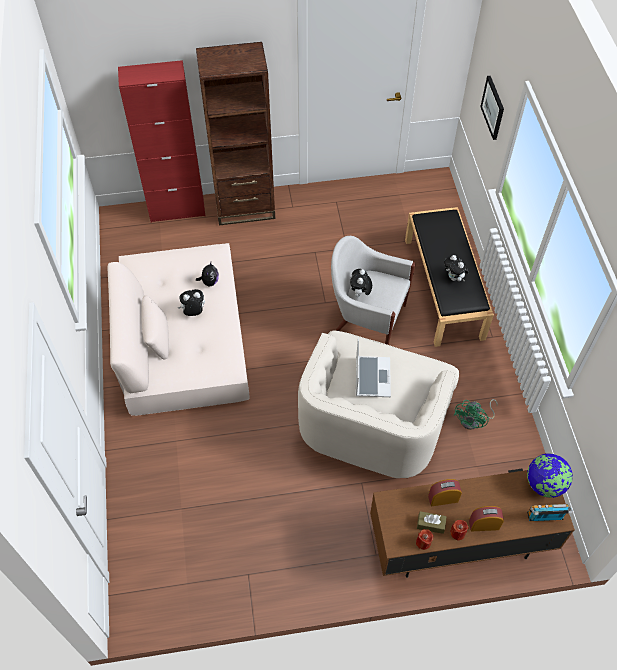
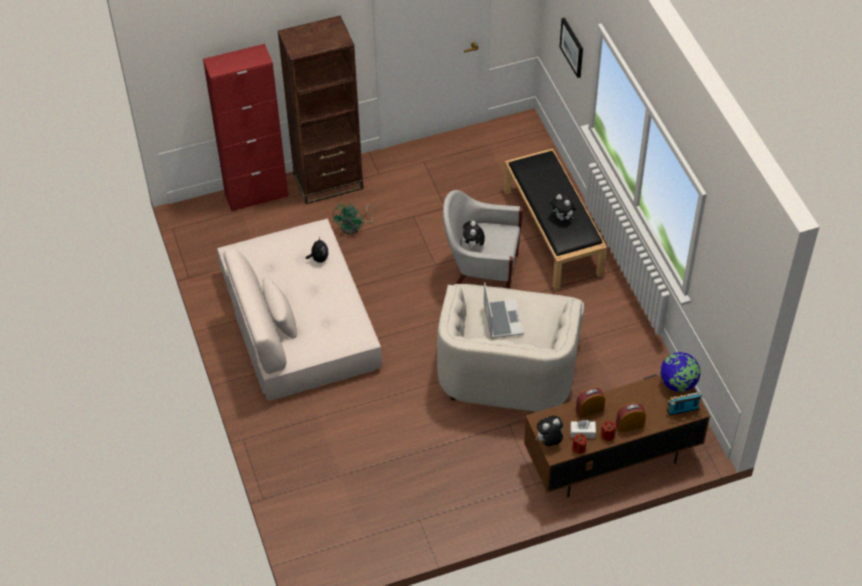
camera: 10 degrees left, 5 degrees down
(193, 312) = (310, 290): plush toy -> plush toy (549, 441)
(430, 524) = (582, 432): brown tissue box -> white tissue box
(474, 421) = (605, 352): green fan -> green fan (354, 227)

